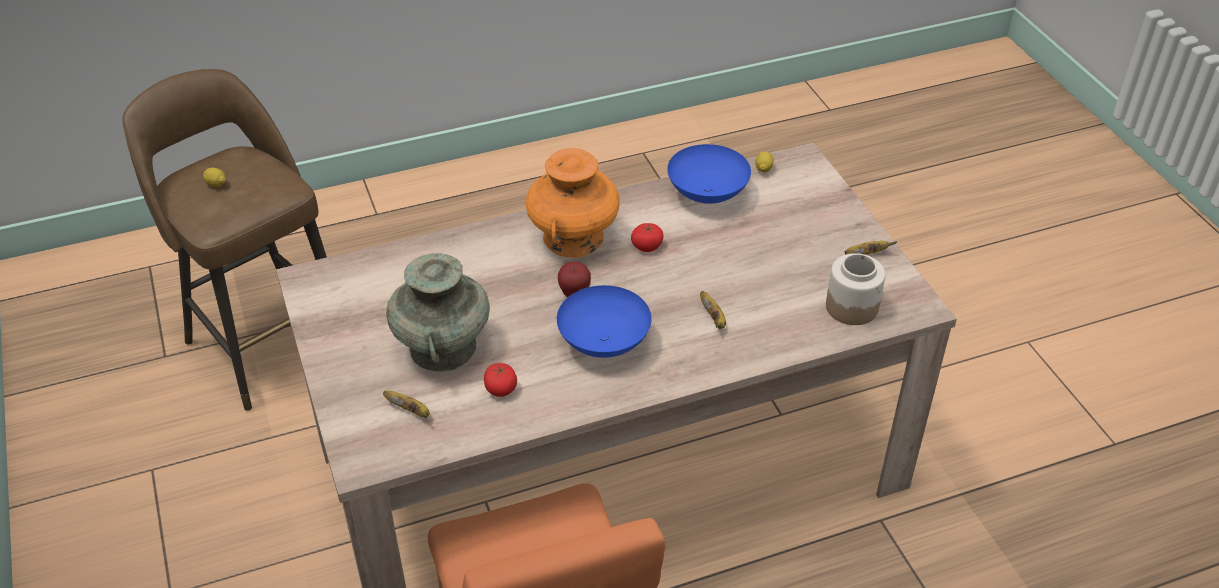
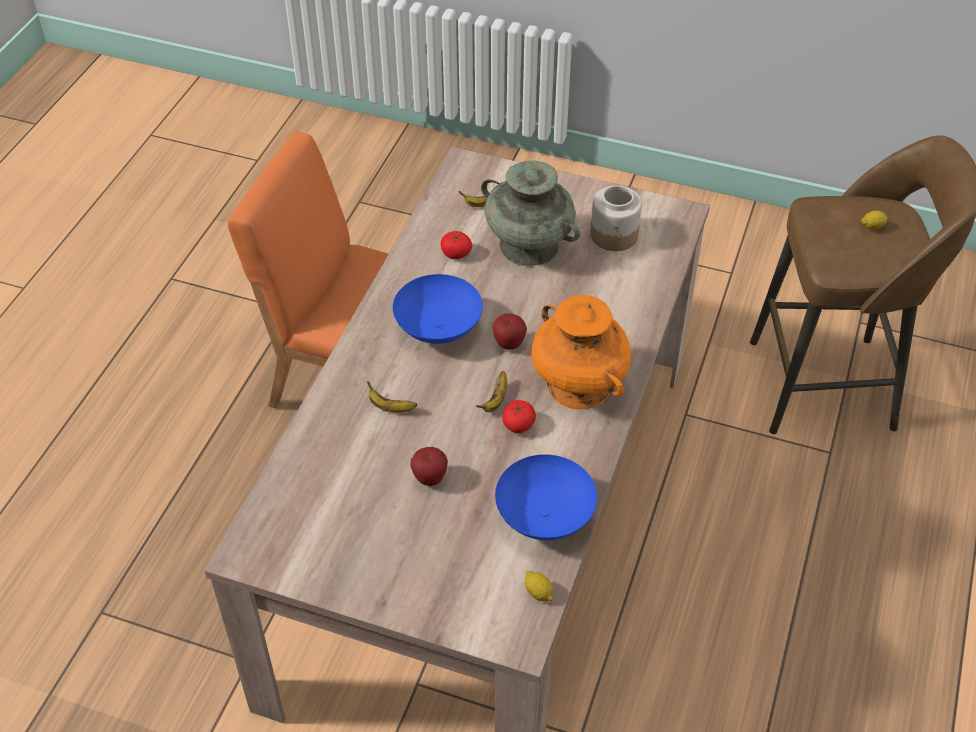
camera: 130 degrees right, 5 degrees up
(746, 260) = (429, 479): none -> apple
(852, 306) = (300, 506): jar -> jar (614, 235)
(866, 254) = (342, 572): banana -> banana (495, 400)

